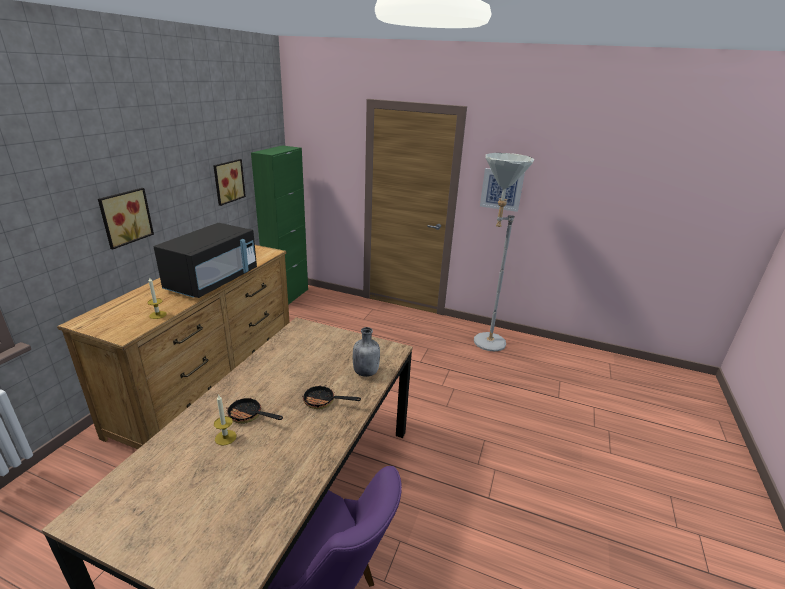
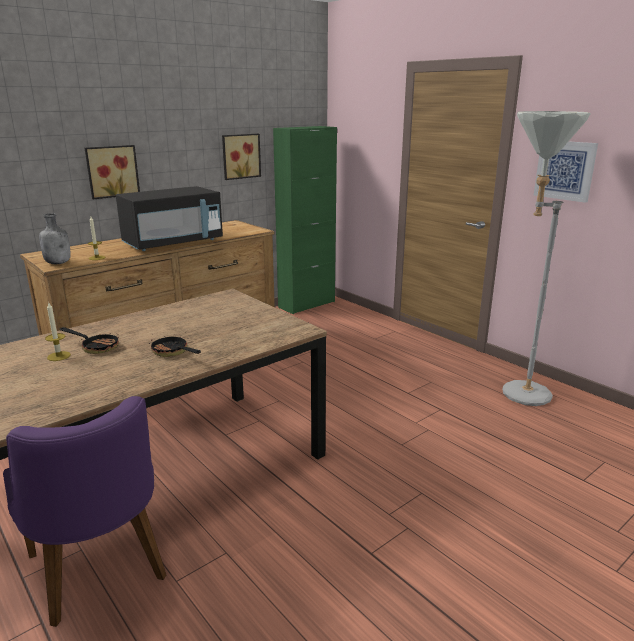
camera: 30 degrees right, 5 degrees down
(249, 416) = (96, 347): frying pan -> frying pan turned 150 degrees clockwise
(366, 372) = (245, 340): grey bottle -> grey bottle (59, 263)

